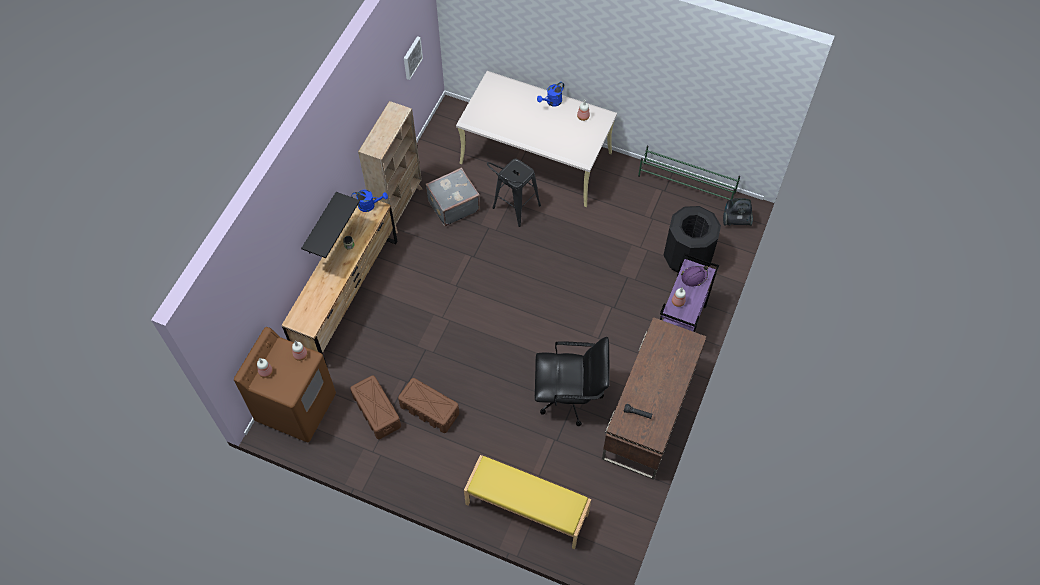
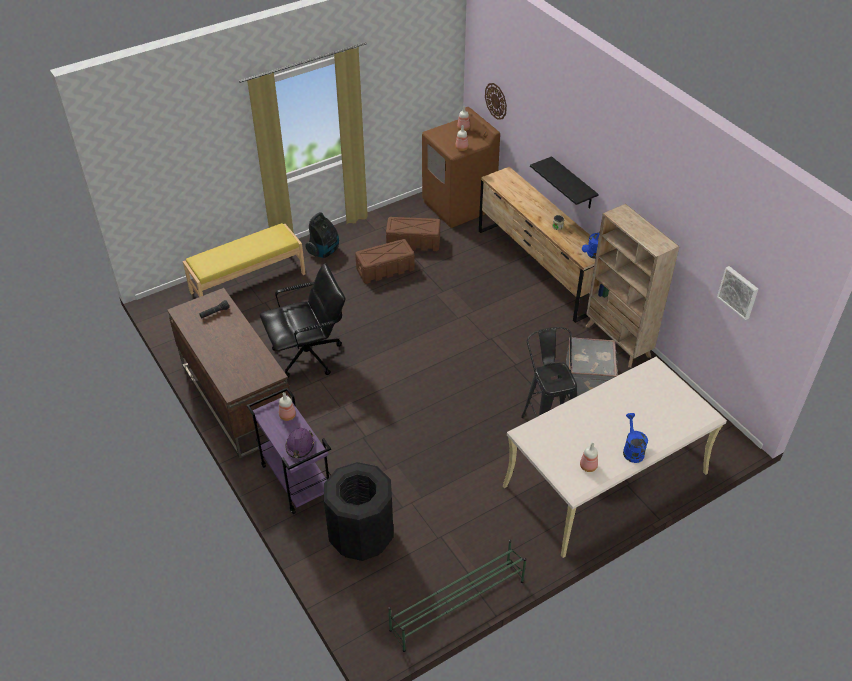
camera: 125 degrees right, 15 degrees down
(249, 322) = (496, 101): none -> wall clock
(570, 397) = (308, 355): black office chair -> black office chair turned 150 degrees counterclockwise
(735, 220) = (366, 622): vacuum cleaner -> vacuum cleaner (324, 251)

